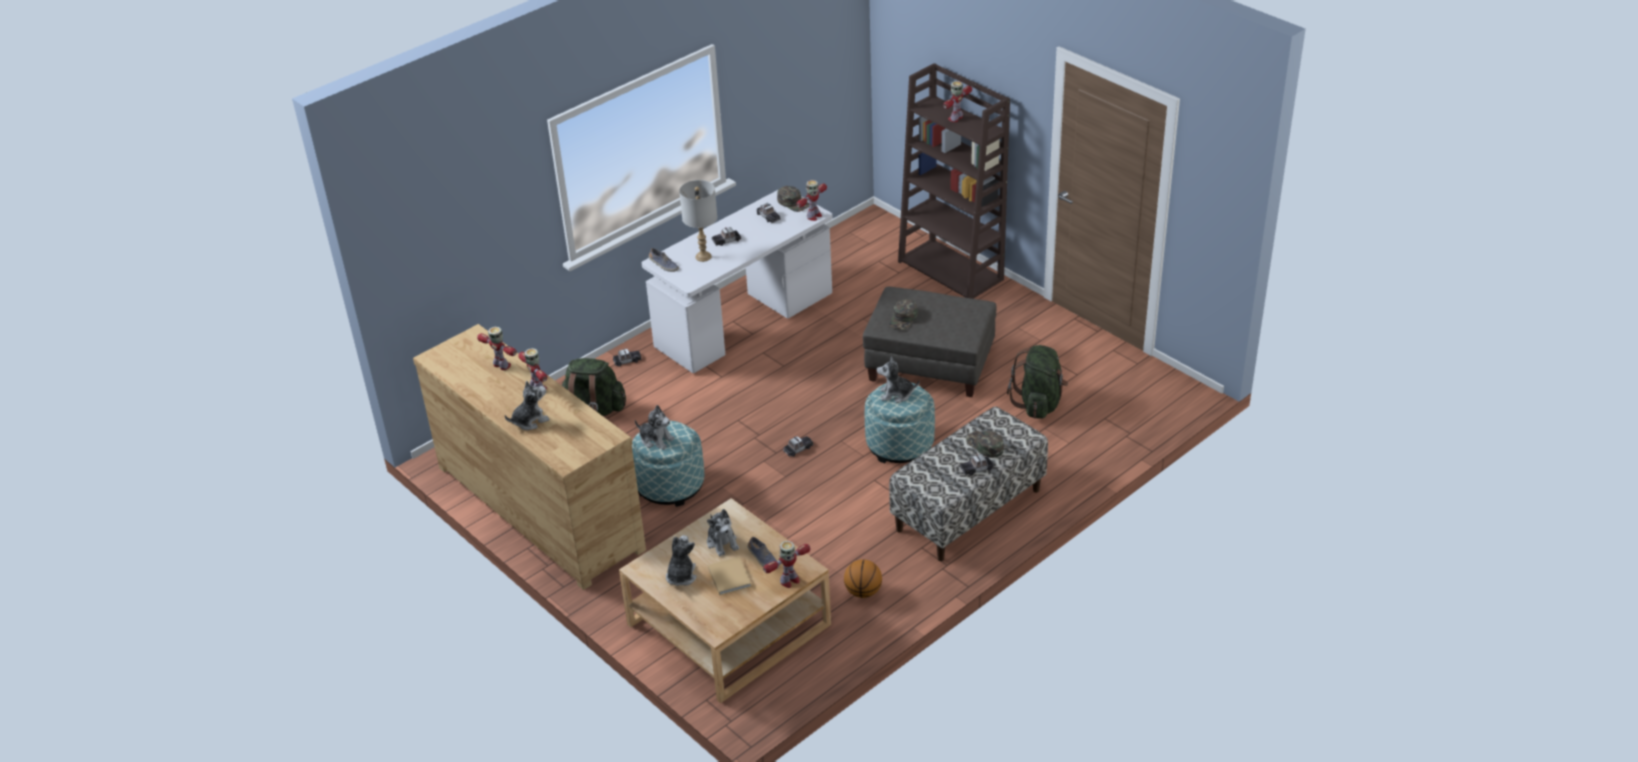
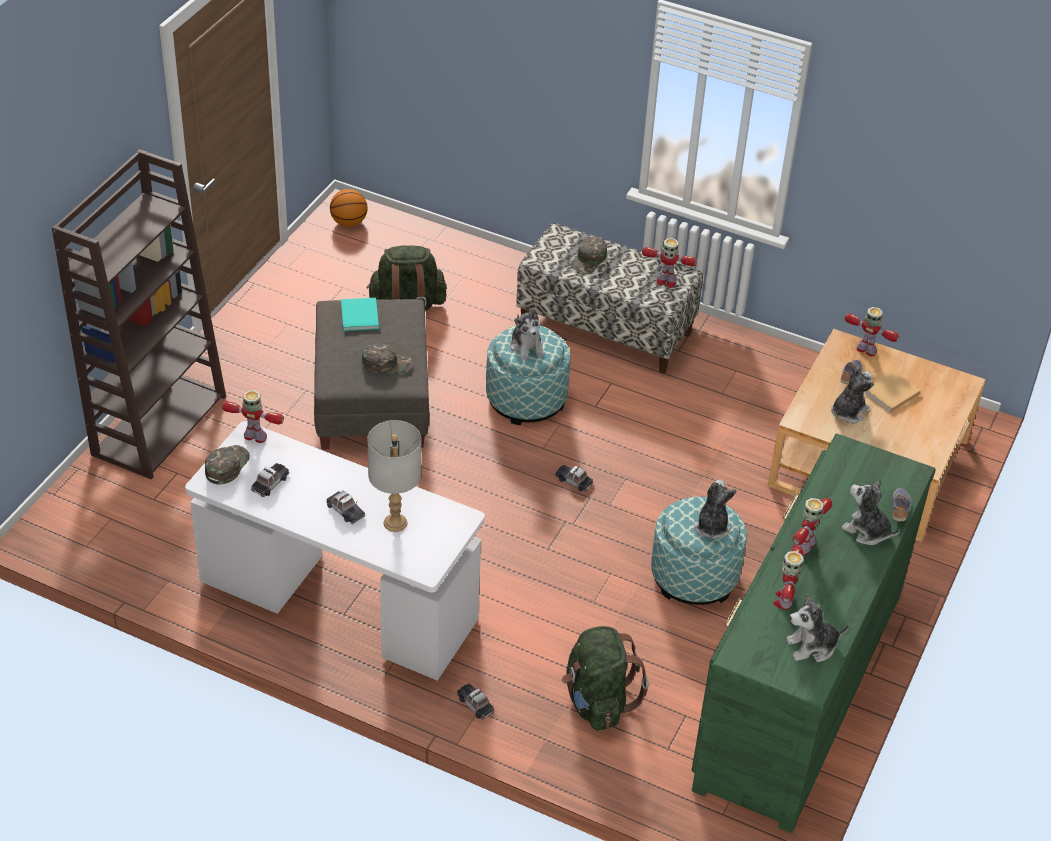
camera: 115 degrees left, 5 degrees up
(540, 506) = (798, 689): brown dresser -> green dresser
(663, 265) = (433, 559): shoe -> shoe (900, 509)
(681, 576) = (914, 429): plush toy -> plush toy (812, 646)
(863, 592) = (764, 377): basketball -> basketball (349, 223)
(956, 118) = (124, 237): toy robot -> toy robot (665, 281)
(965, 315) = (359, 315): none -> turquoise book
(976, 468) = (627, 259): toy car -> none

